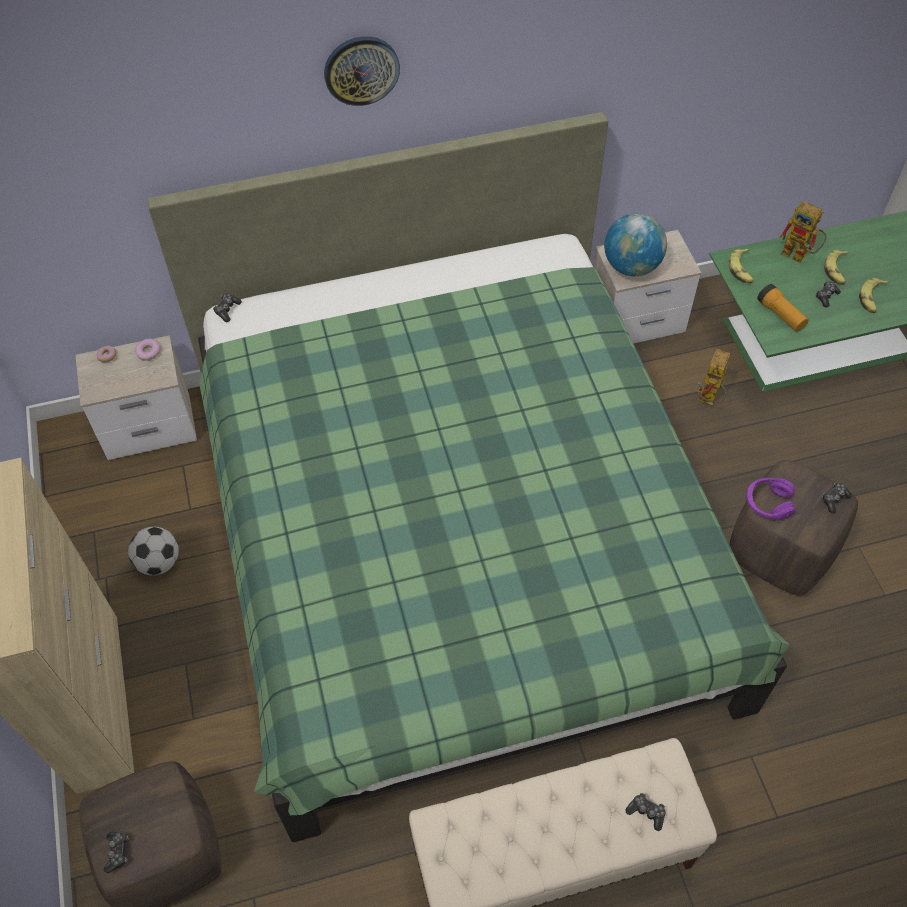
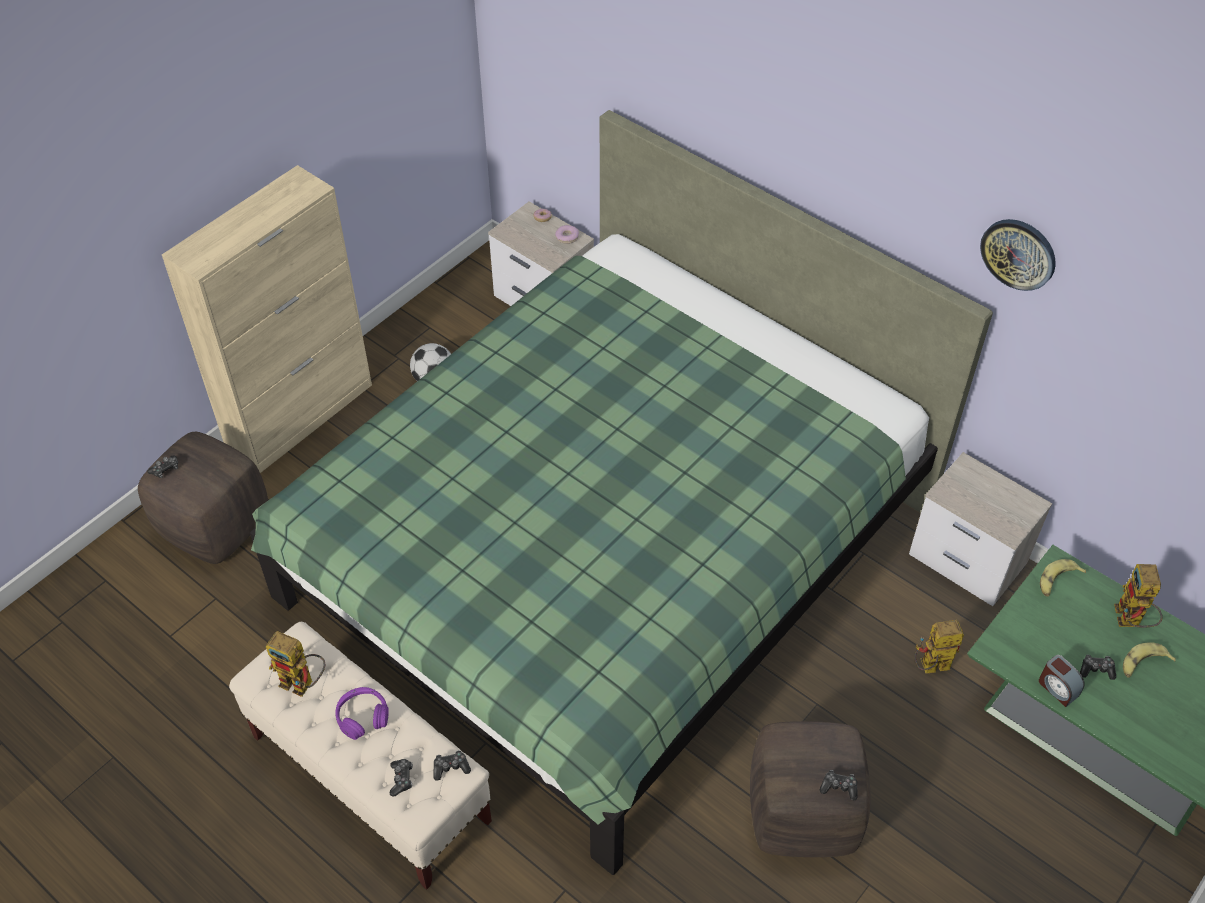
camera: 55 degrees right, 5 degrees down
(227, 310) = (619, 242): game controller -> game controller (451, 767)
(361, 70) = (792, 117): wall clock -> wall clock (1018, 253)
(488, 846) = (303, 683): none -> toy robot
(631, 266) = (966, 490): globe -> none
(768, 503) = (787, 732): purple headphones -> purple headphones (362, 716)
(780, 315) = (1030, 641): flashlight -> none
(827, 326) = (1057, 688): none -> alarm clock
(871, 298) = (1136, 713): banana -> none

